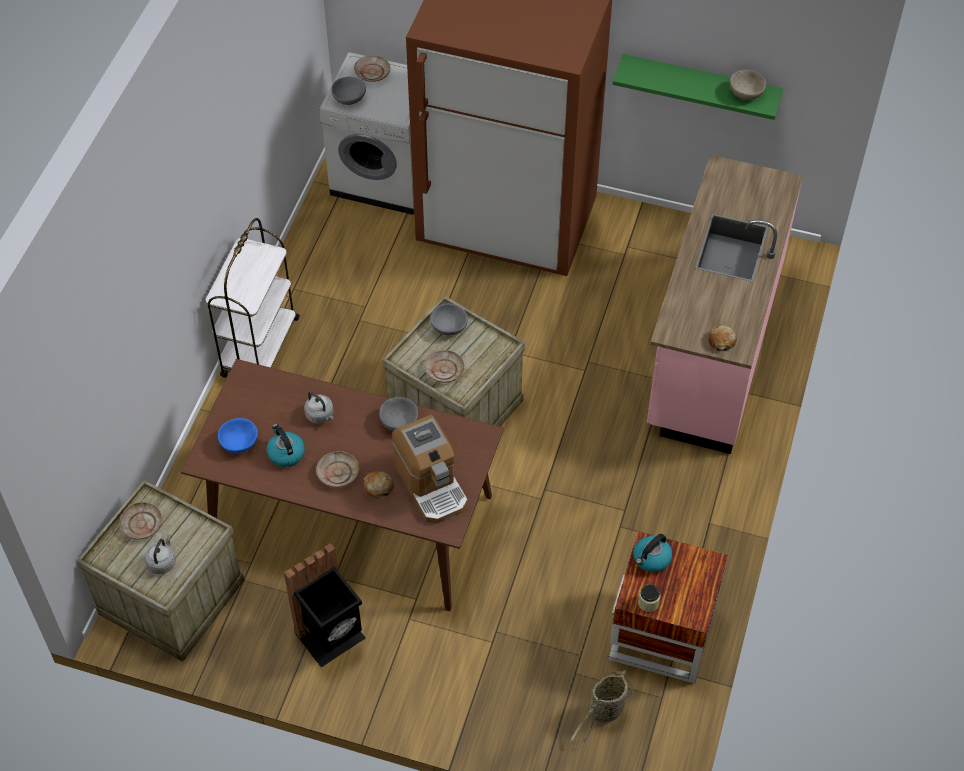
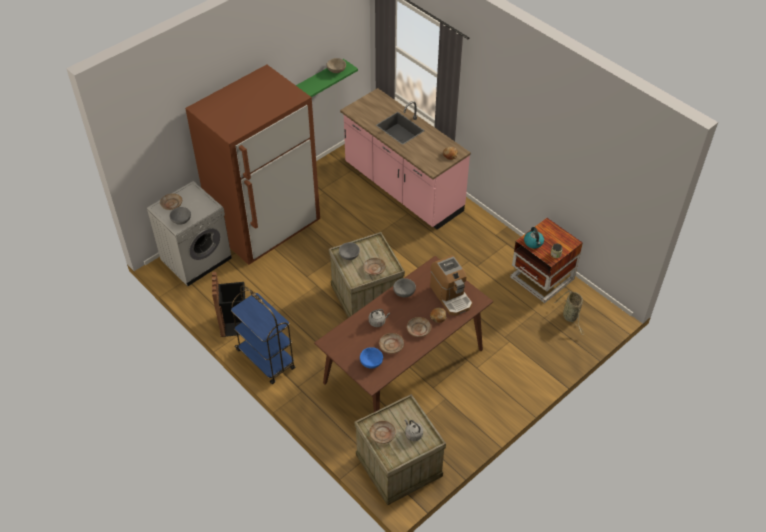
camera: 60 degrees left, 5 degrees down
(259, 349) = (266, 360): white cart -> blue cart
(285, 453) = (391, 345): kettle -> beige plate
(332, 638) = (468, 404): black trash can -> black trash can (235, 324)
(431, 485) = (451, 296): coffee machine -> coffee machine turned 60 degrees clockwise

